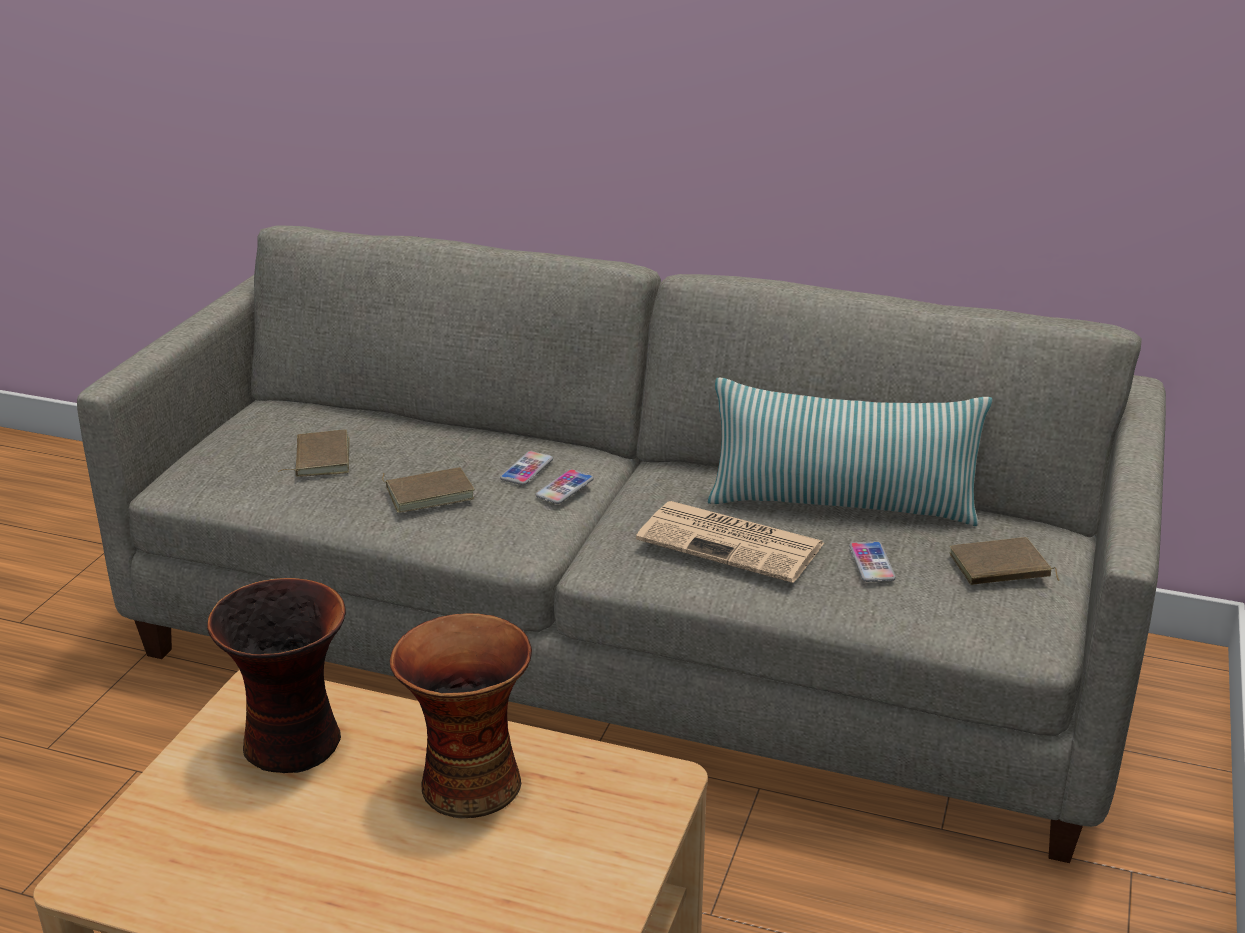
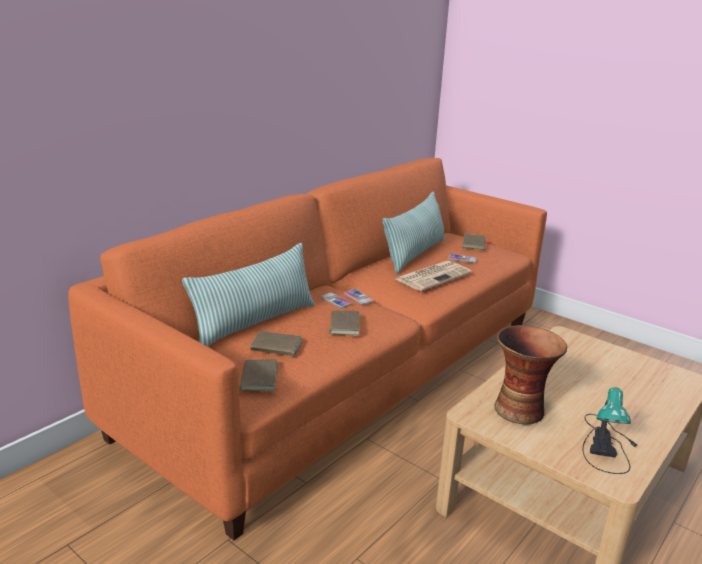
camera: 70 degrees left, 5 degrees down
(207, 859) = (605, 445): none -> table lamp
(228, 467) = (257, 377): none -> brown book
(397, 426) = (255, 322): none -> pillow
(468, 782) = (558, 372): vase -> none
(624, 647) = (346, 374): grey sofa -> orange sofa

